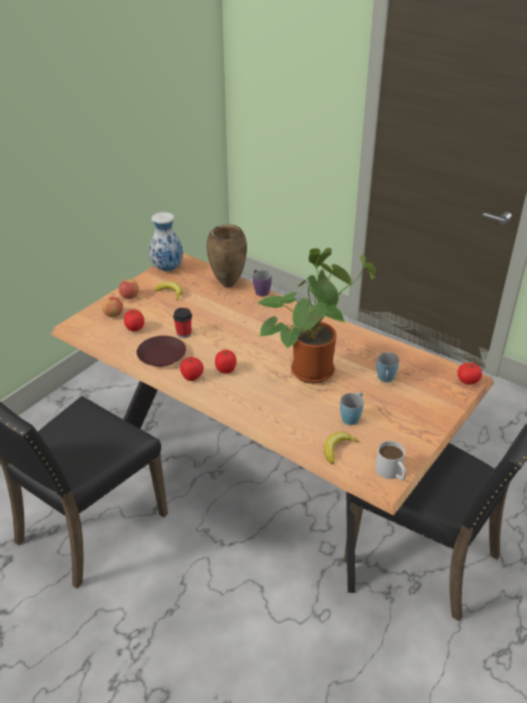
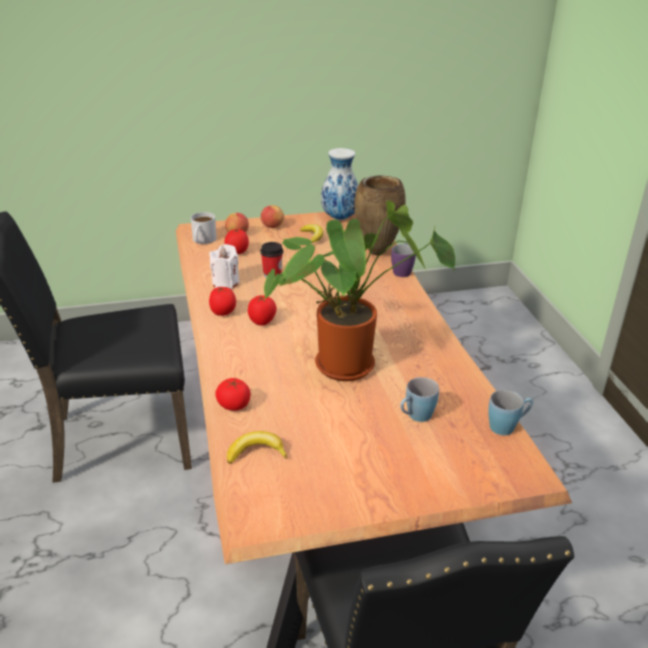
camera: 40 degrees right, 5 degrees down
(161, 355) = (225, 282): brown plate -> white candle
(352, 416) = (321, 431): blue mug -> blue mug (507, 426)
(391, 473) = (277, 514): white mug -> white mug (202, 241)
(468, 380) = (524, 475): tomato -> tomato (234, 405)

